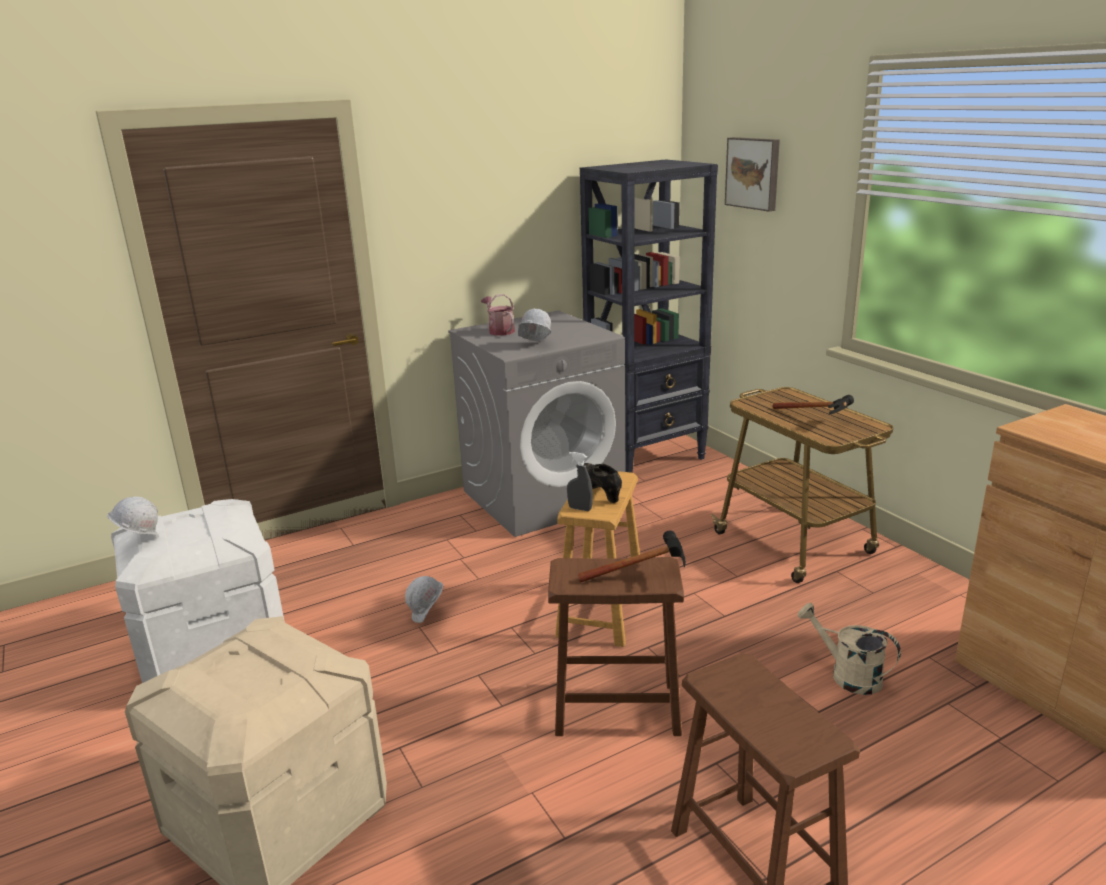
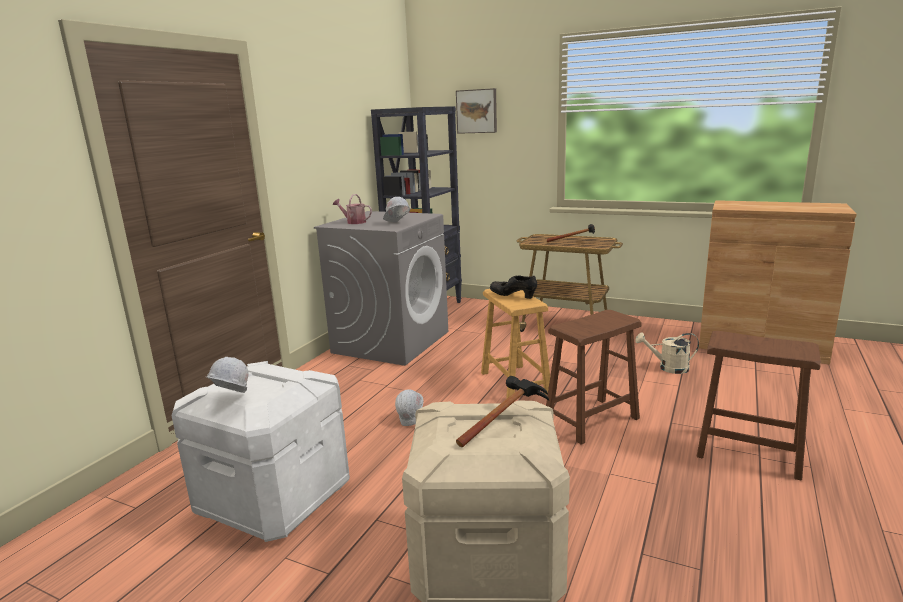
camera: 35 degrees left, 5 degrees down
(580, 509) = (518, 304): grey spray bottle -> none
(645, 575) = (610, 319): hammer -> hammer (506, 422)

